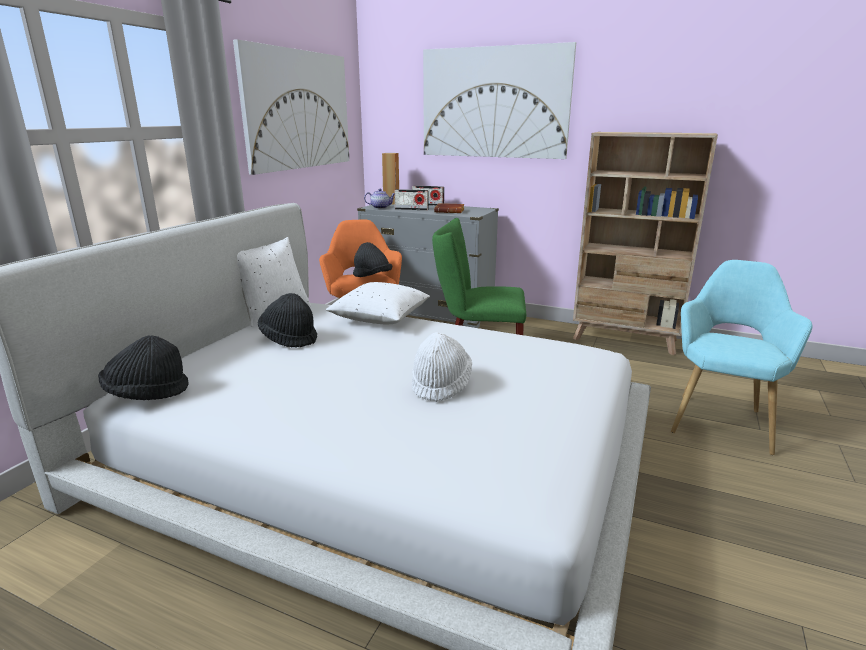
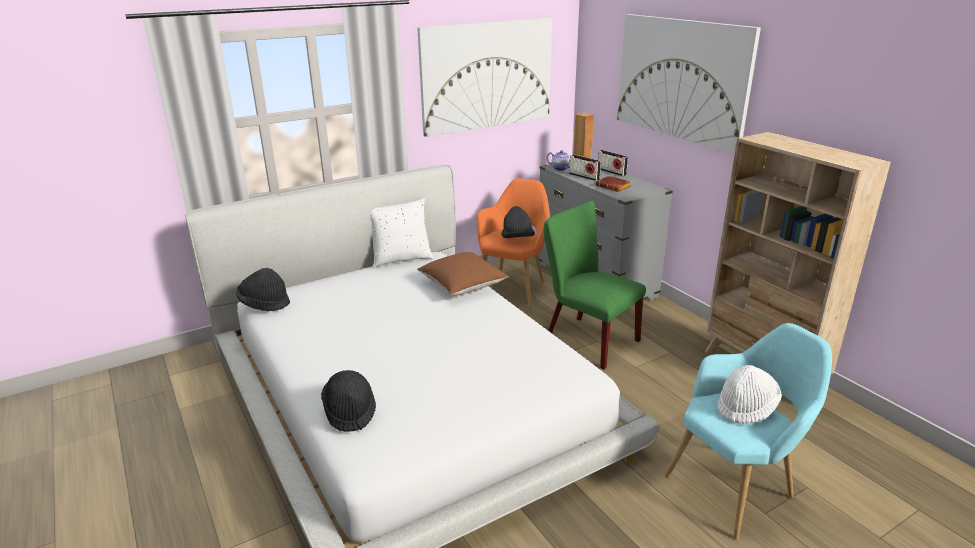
camera: 35 degrees right, 5 degrees up
(289, 338) = (381, 286): black hat -> black hat (350, 412)
(380, 318) = (462, 286): white pillow -> brown pillow
(441, 384) = (421, 358): white hat -> white hat (746, 408)

